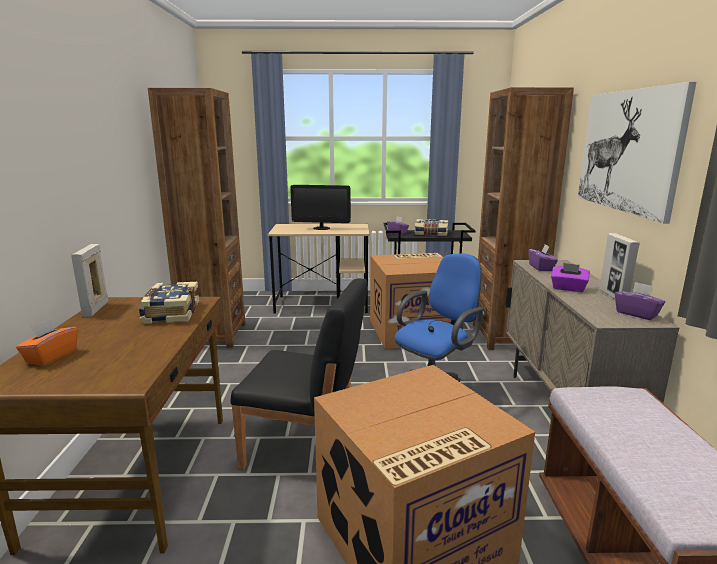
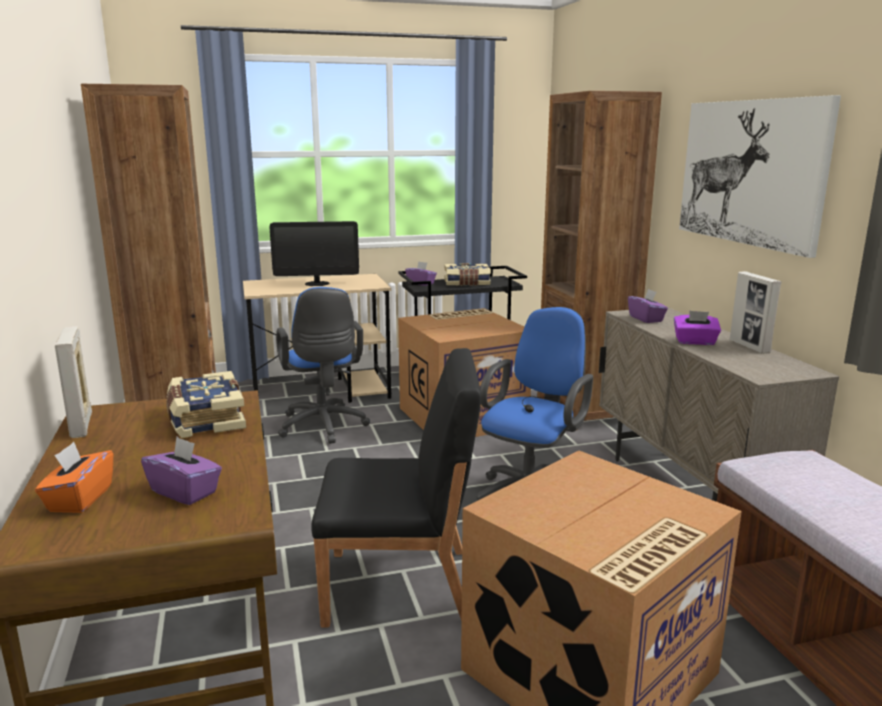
camera: 15 degrees left, 0 degrees up
(311, 328) = (323, 427): none -> blue office chair
(637, 314) = (787, 365): purple tissue box -> purple tissue box (185, 492)

